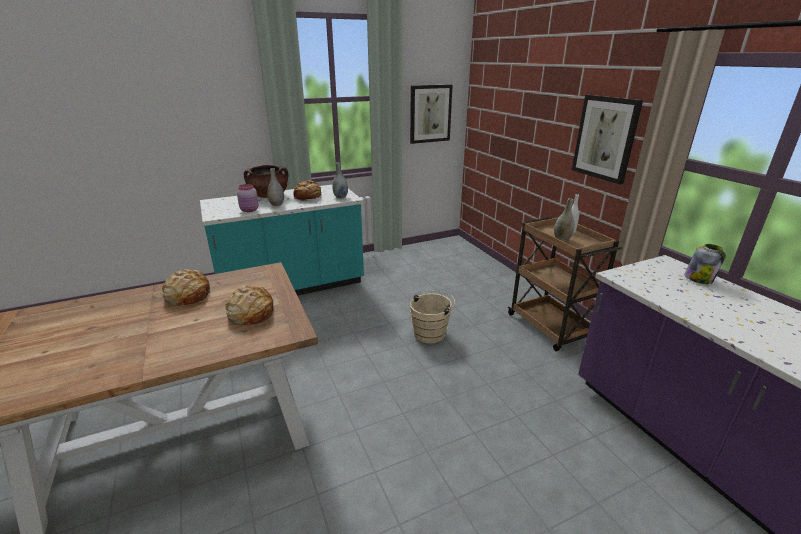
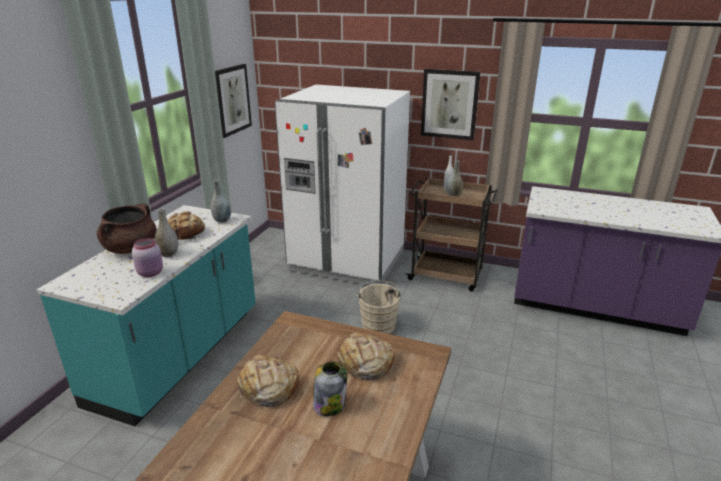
camera: 45 degrees left, 0 degrees up
(479, 279) = (347, 261): none -> white fridge
(699, 279) = (570, 196): jar -> jar (329, 404)

